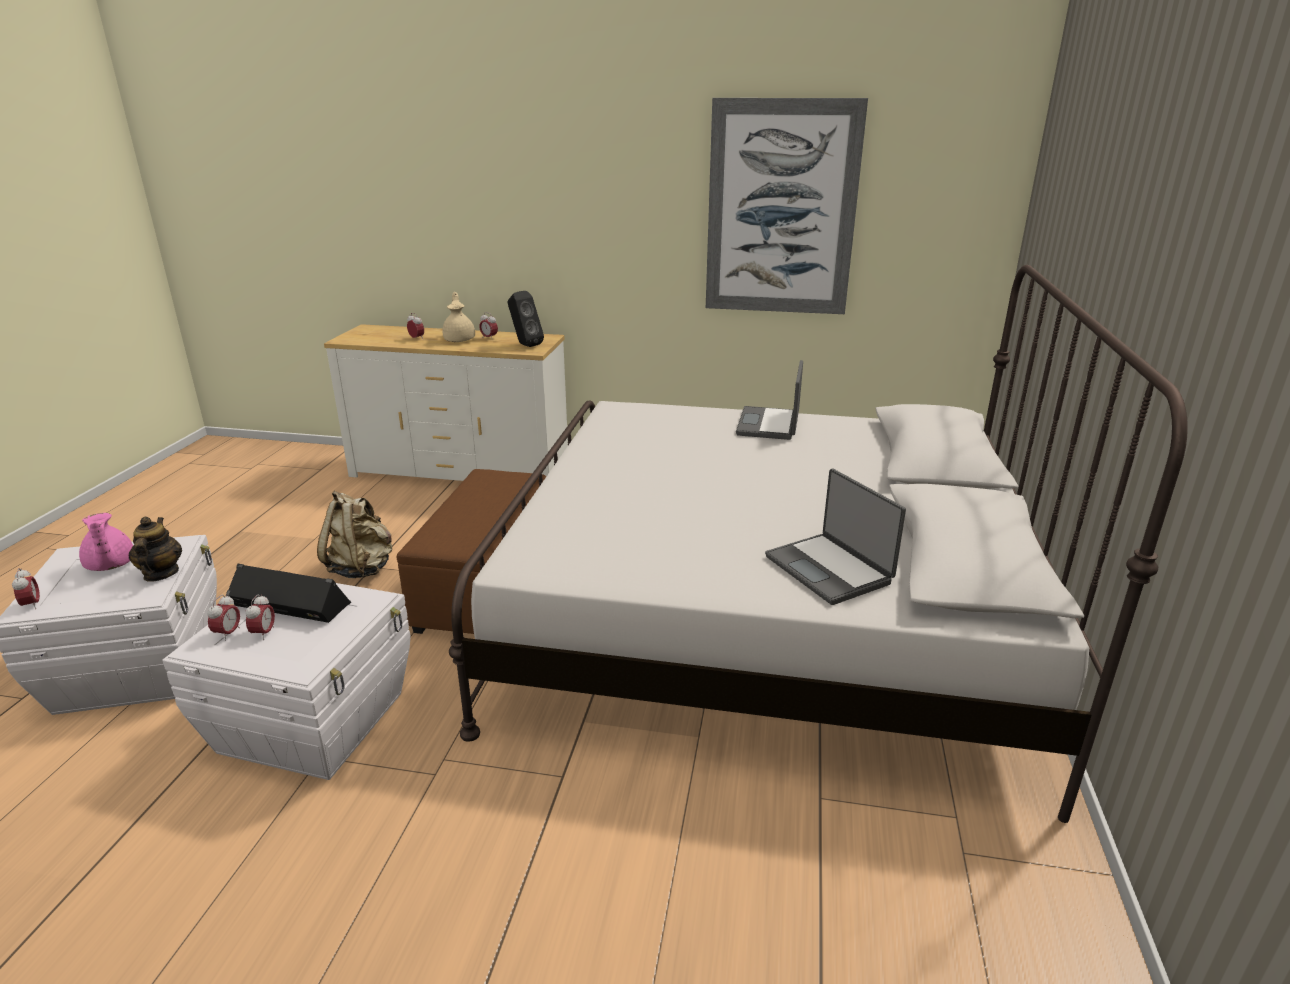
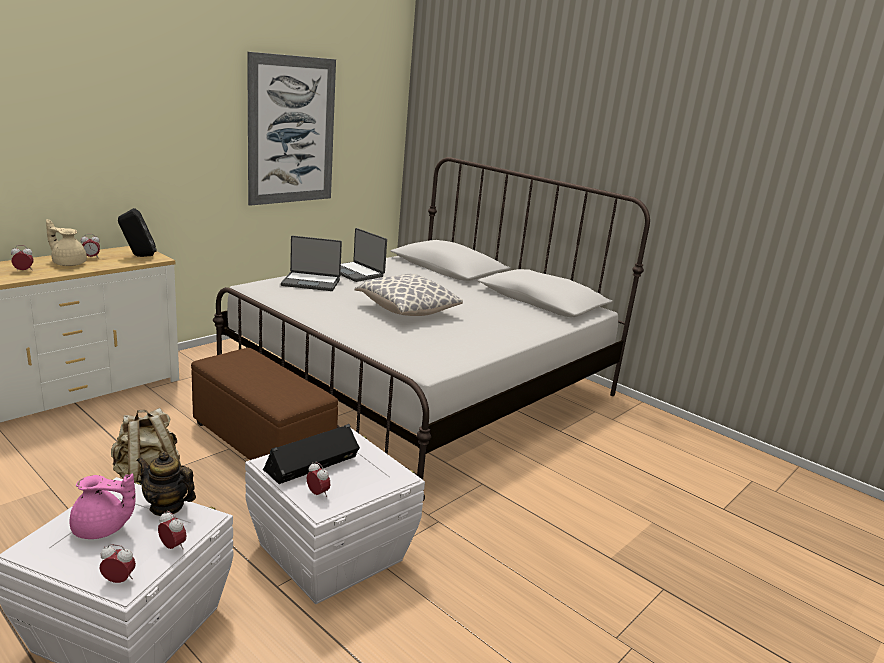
camera: 60 degrees left, 5 degrees down
(264, 633) = (335, 481): alarm clock -> alarm clock (173, 547)
(698, 490) = (407, 310): none -> pillow
(829, 569) = (521, 319): laptop -> laptop (311, 282)

